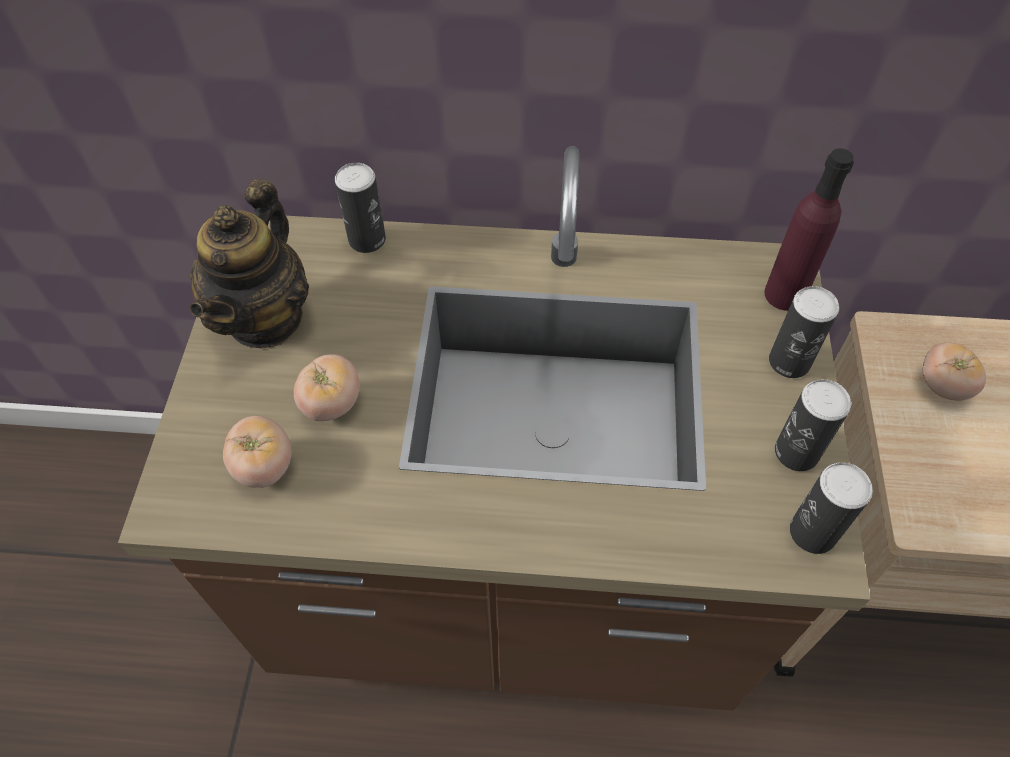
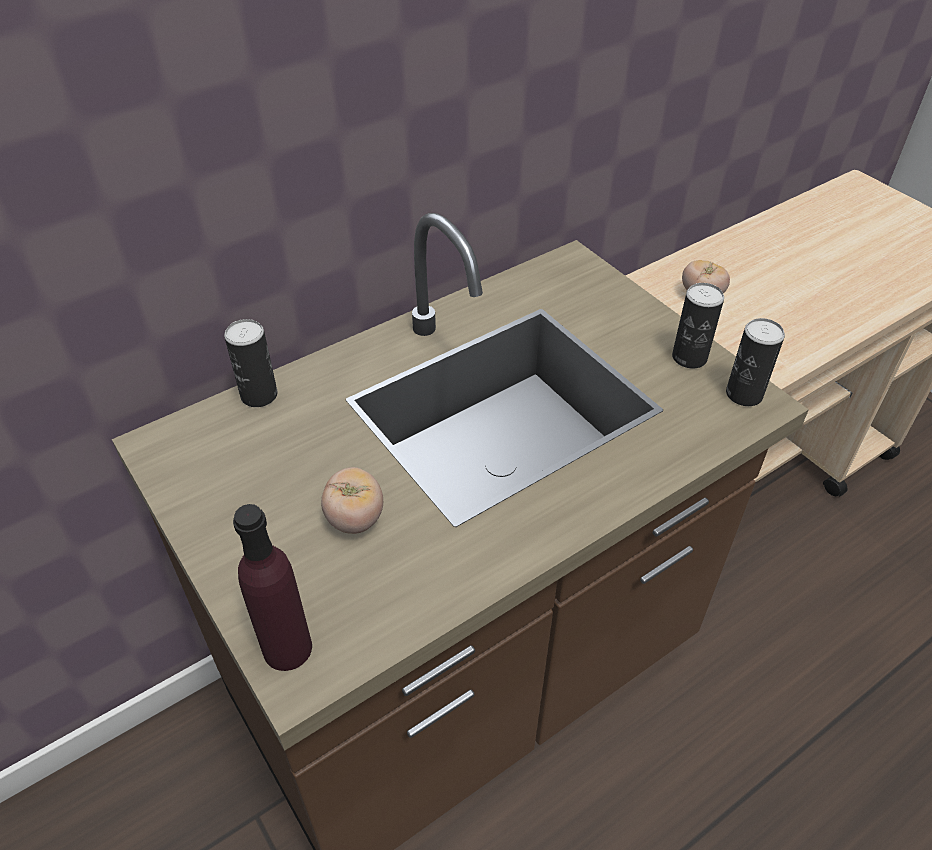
camera: 40 degrees left, 10 degrees down
(264, 466) = (348, 594): tomato -> none
(265, 317) = (230, 494): teapot -> none
(784, 294) = (589, 276): purple bottle -> purple bottle (287, 648)
(789, 362) = (632, 311): can -> none

